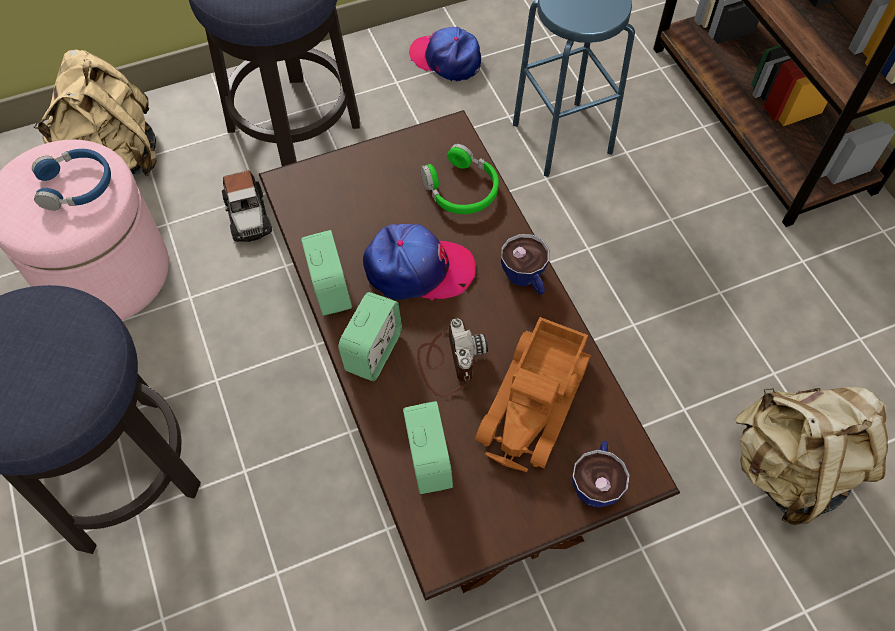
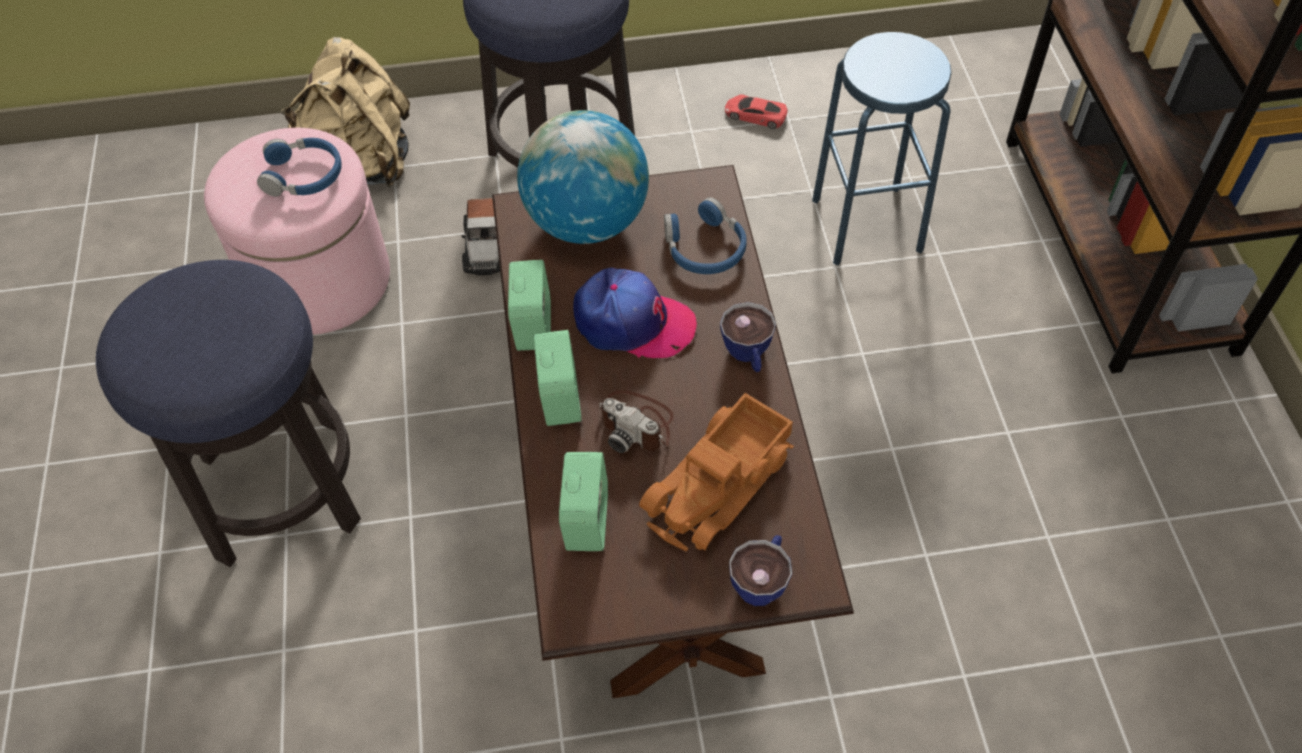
camera: 15 degrees right, 5 degrees down
(351, 184) = (586, 222): none -> globe
(373, 351) = (560, 398): alarm clock -> alarm clock turned 45 degrees counterclockwise
(446, 59) = (755, 115): cap -> red toy car
(448, 361) = (637, 424): camera -> camera turned 120 degrees clockwise
(461, 189) = (704, 248): green headphones -> blue headphones
(789, 470) = (1034, 649): beige backpack -> none

